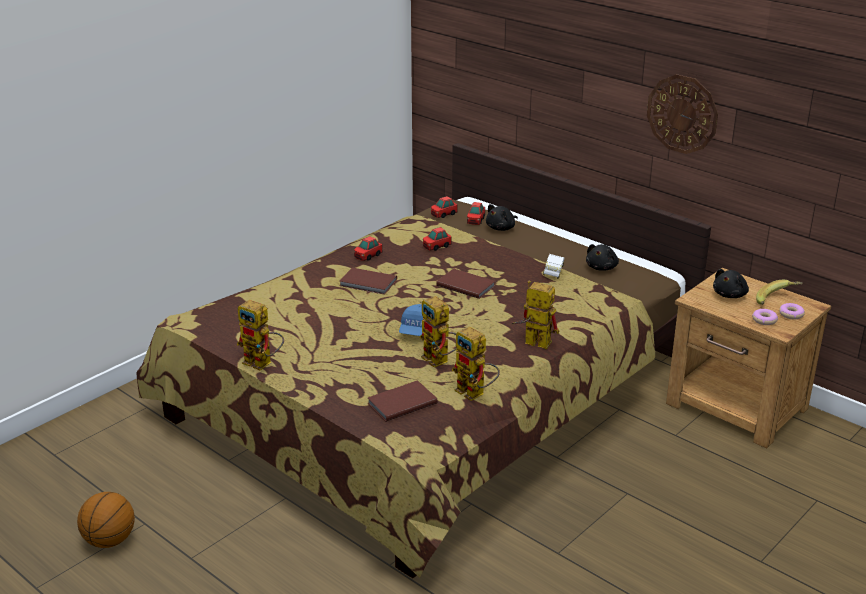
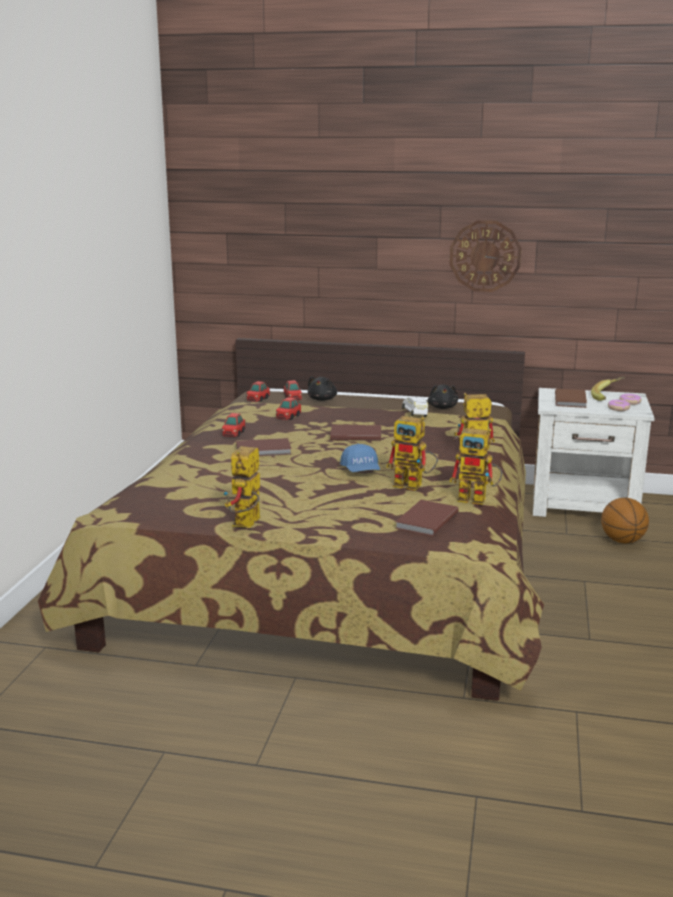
camera: 30 degrees left, 10 degrees down
(110, 540) = (139, 782): basketball -> basketball (622, 541)
(263, 363) = (246, 525): toy robot -> toy robot turned 105 degrees clockwise
(730, 295) = (571, 400): black plush toy -> brown book
(737, 407) = (585, 505): brown nightstand -> white nightstand

